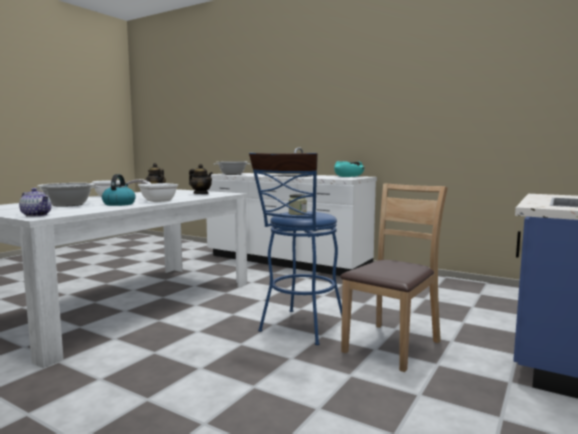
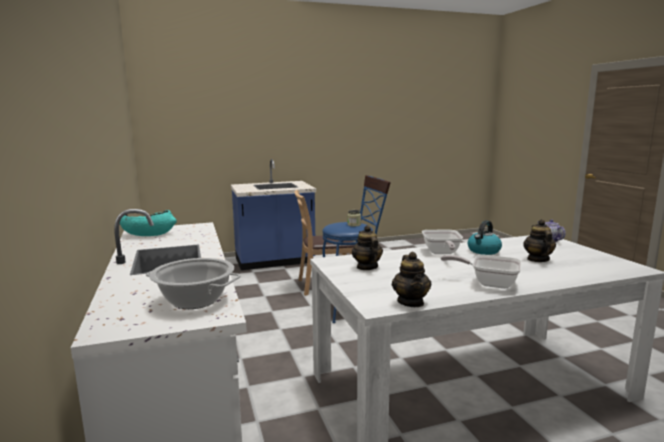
camera: 140 degrees left, 5 degrees up
(68, 204) = (537, 259): cooking pot -> teapot

